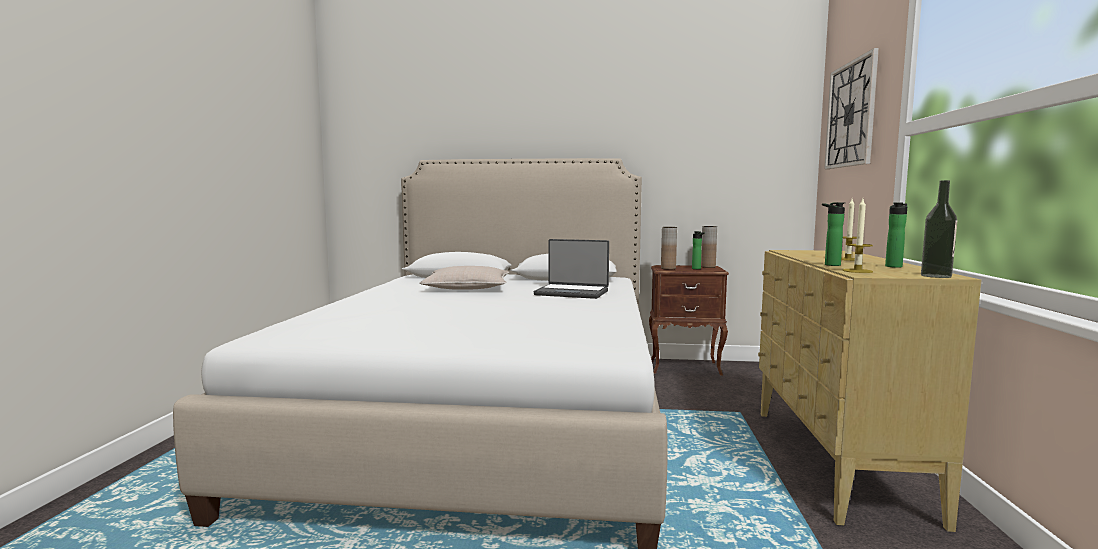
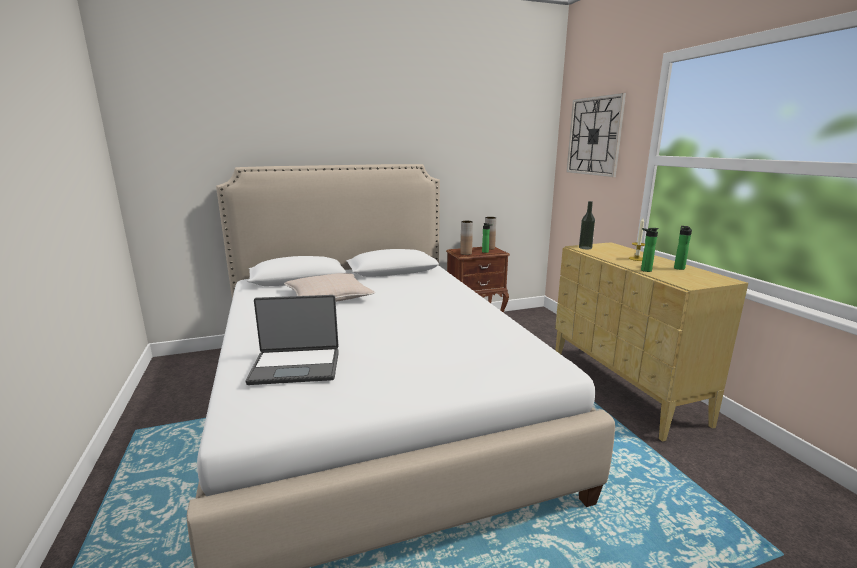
camera: 25 degrees left, 10 degrees up
(572, 293) = (426, 292): laptop -> laptop (296, 366)
(857, 271) = (675, 279): candle -> none
(936, 276) = (723, 281): bottle -> bottle (585, 248)

